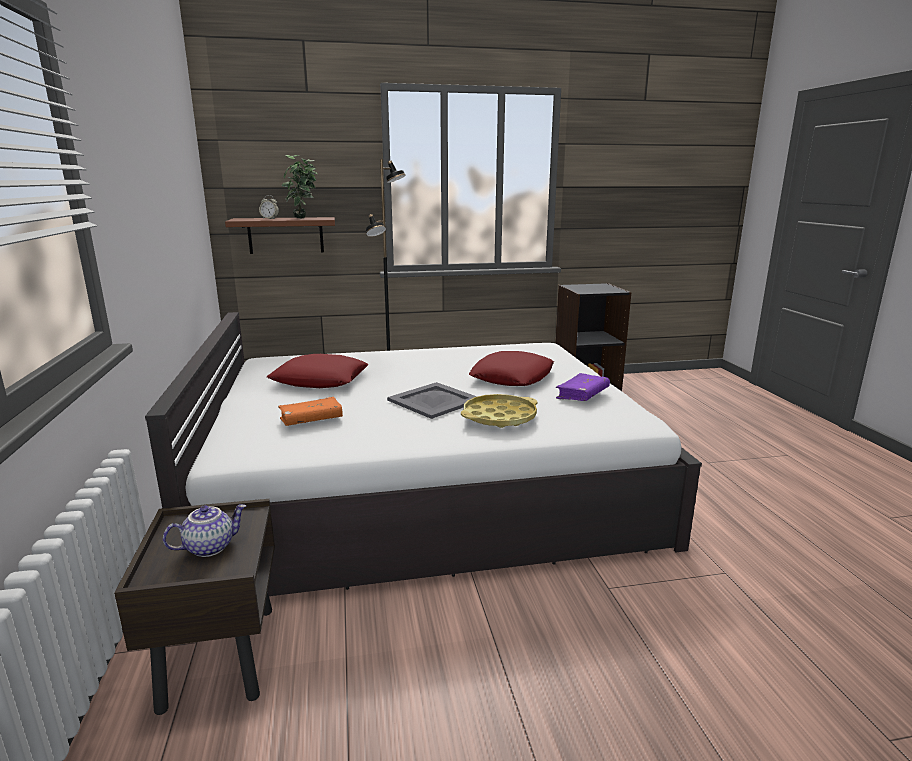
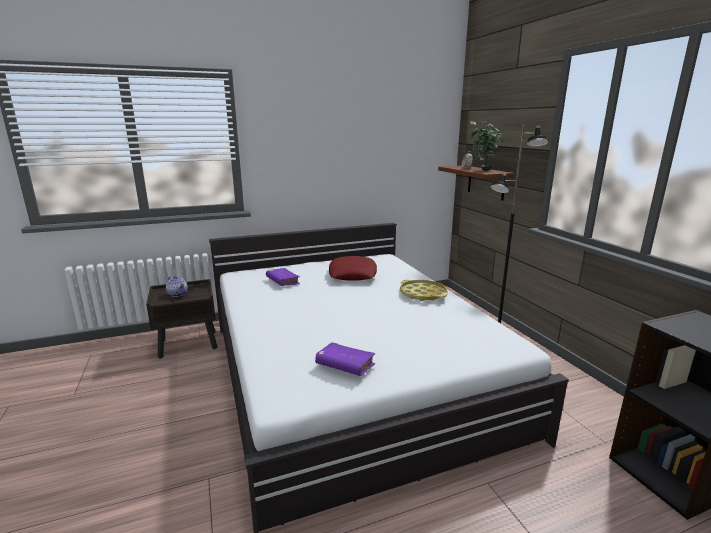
camera: 80 degrees right, 0 degrees up
(311, 420) = (282, 281): orange book -> purple book
(434, 400) = (319, 308): grey tray -> none
(499, 417) = (286, 331): yellow tray -> yellow tray (422, 294)
(512, 377) = (391, 333): red pillow -> none

